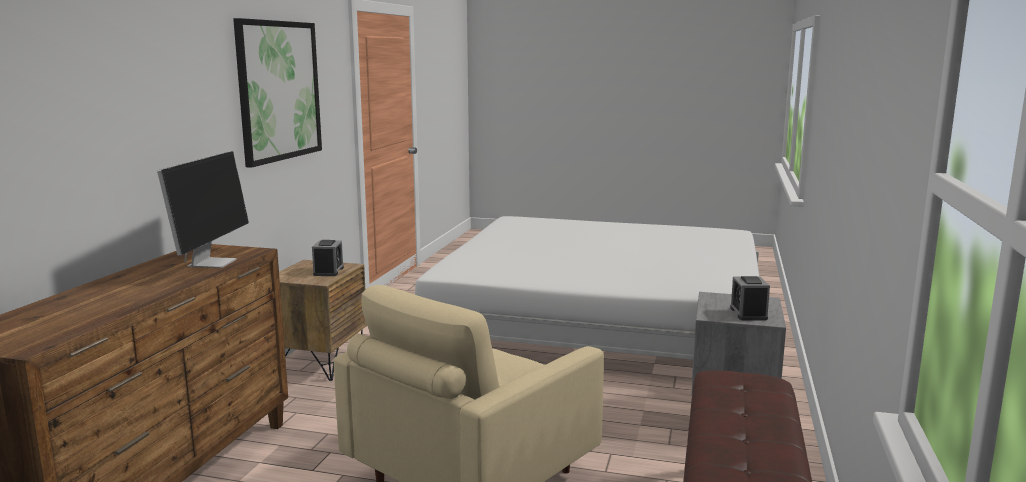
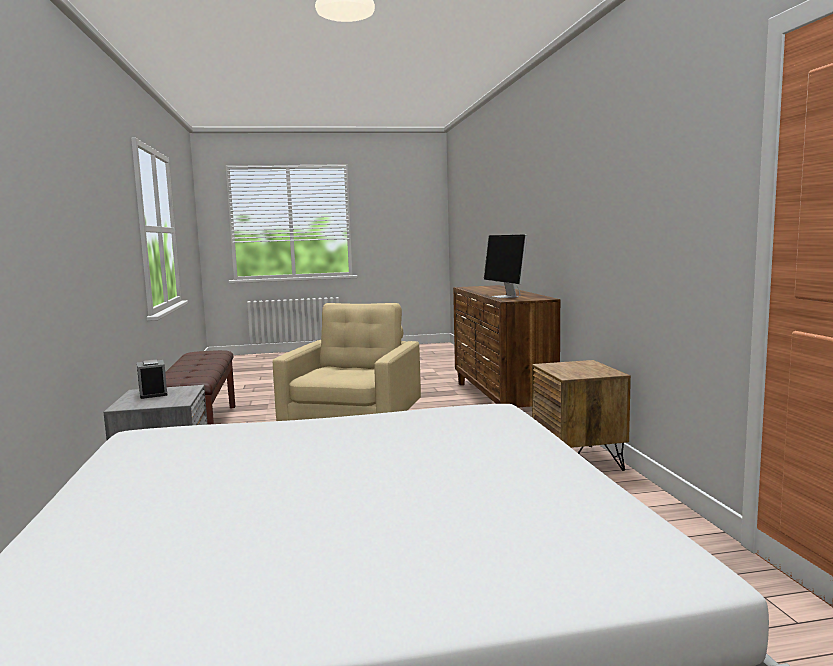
camera: 155 degrees right, 5 degrees down
(279, 90) = (635, 190): picture -> none
(328, 271) = (567, 370): alarm clock -> none

